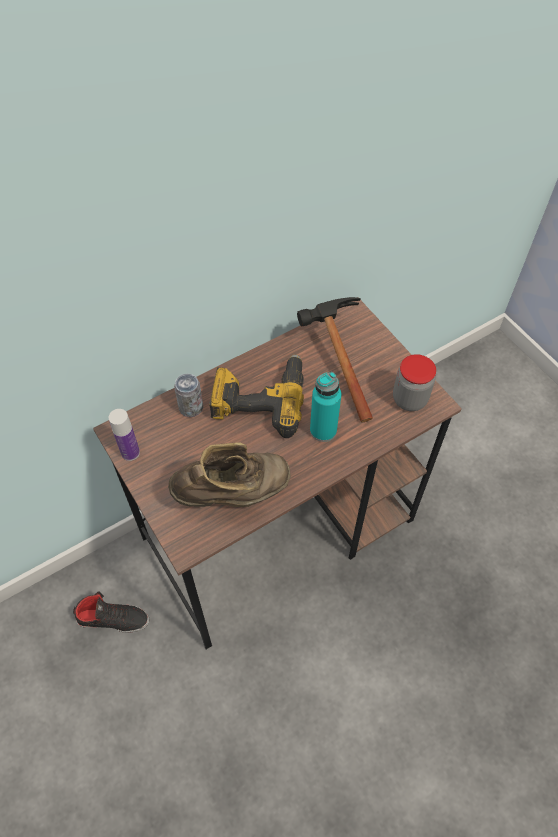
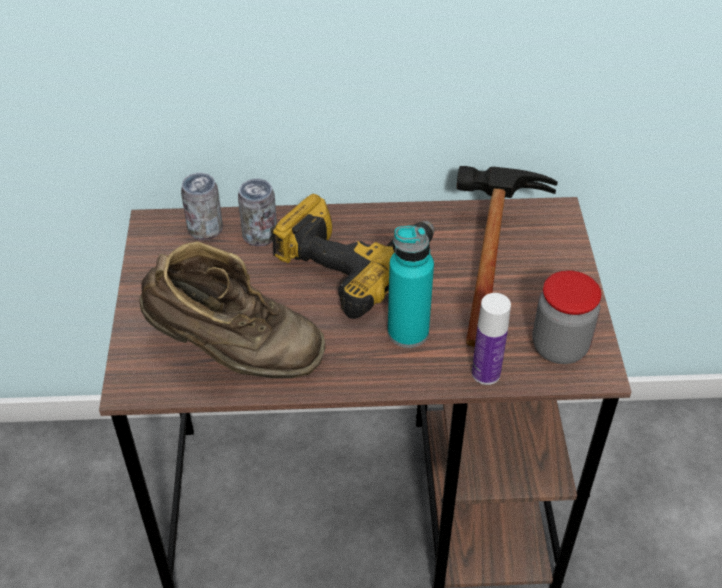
camera: 30 degrees right, 10 degrees down
(113, 619) = (87, 508): black shoe -> none
(130, 452) = (151, 253): bottle -> bottle (486, 373)
(153, 419) = (205, 229): none -> can

